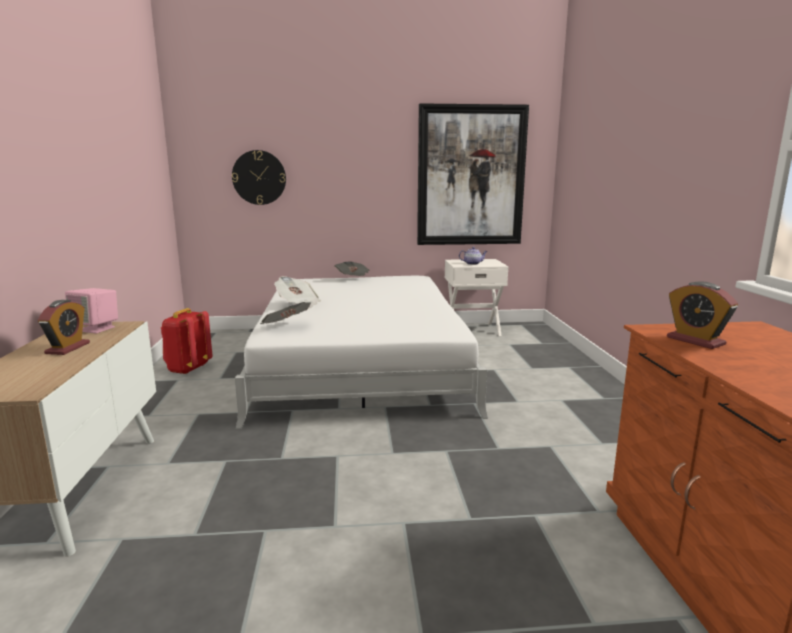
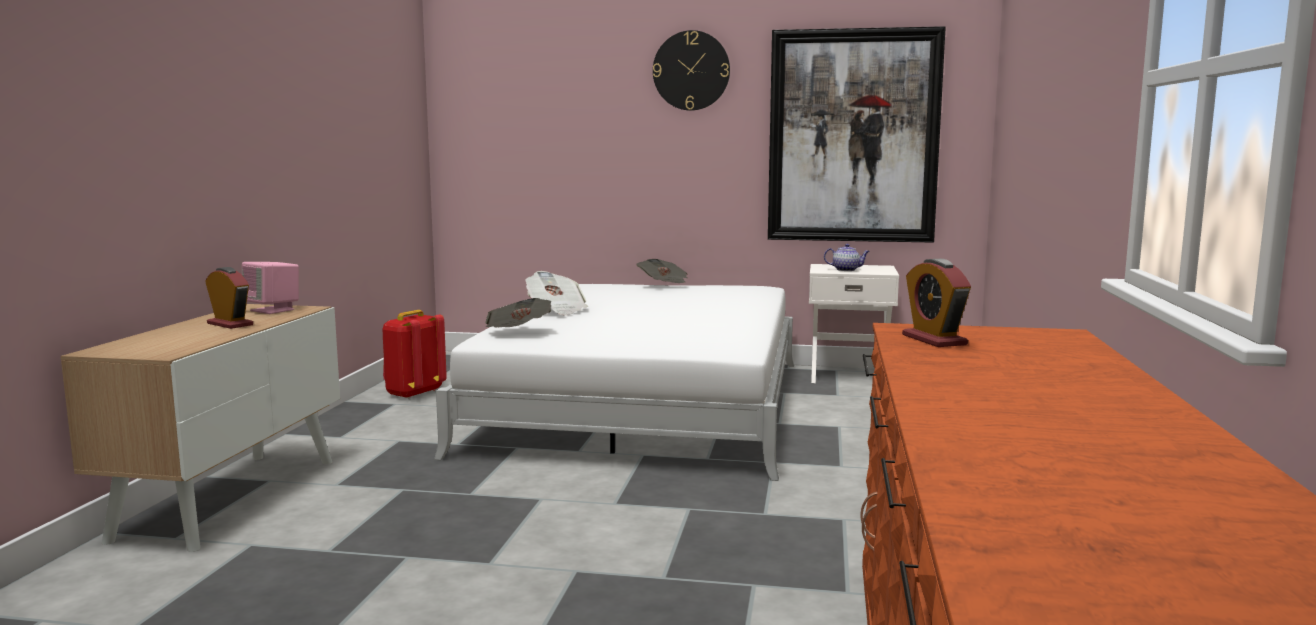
camera: 15 degrees right, 5 degrees down
(68, 348) = (230, 324): alarm clock -> alarm clock turned 75 degrees counterclockwise
(259, 177) = (543, 138): wall clock -> wall clock (691, 70)

